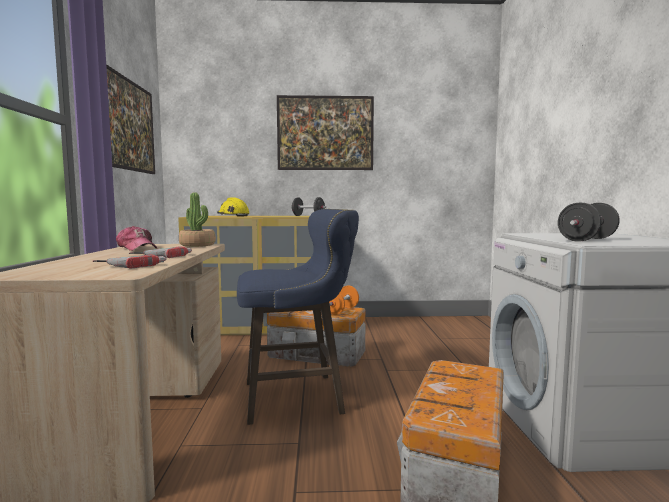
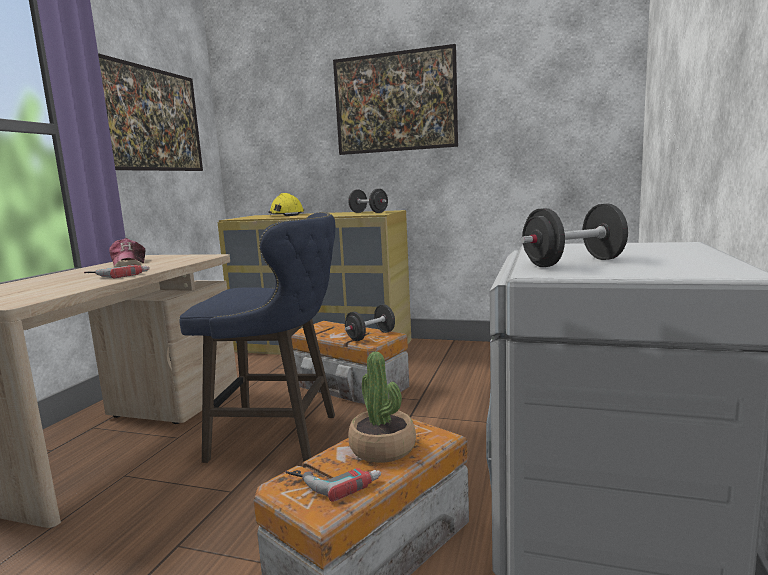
camera: 20 degrees right, 5 degrees up
(131, 265) = (55, 288): power drill -> power drill (334, 479)
(197, 245) = (195, 257): potted plant -> potted plant (383, 448)
(341, 310) = (371, 336): orange dumbbell -> black dumbbell

